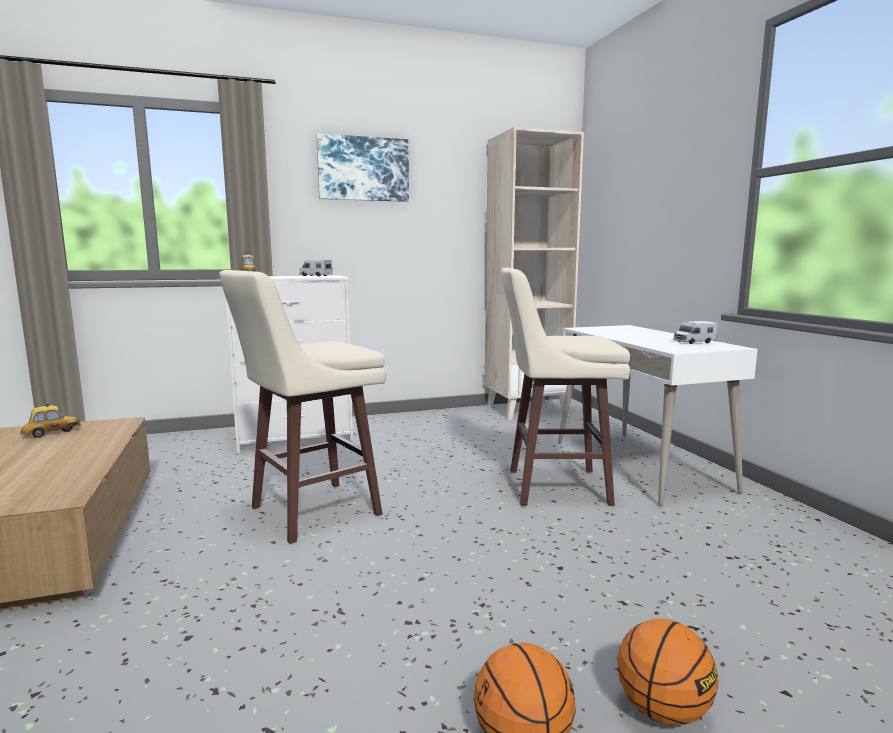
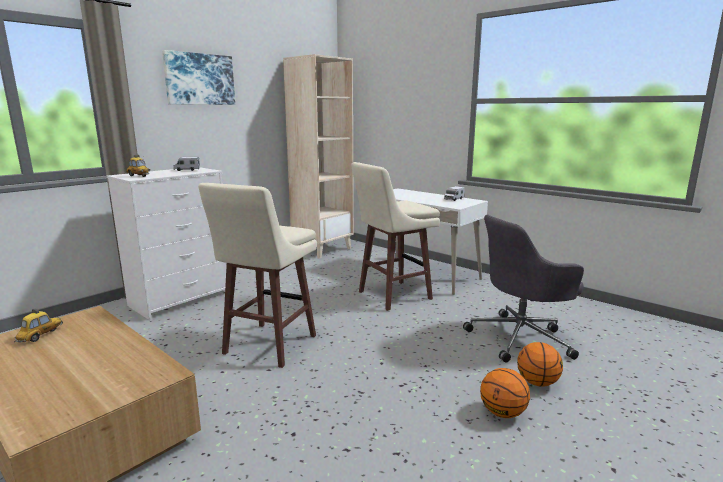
camera: 30 degrees left, 5 degrees up
(717, 613) = (521, 338): none -> grey office chair

